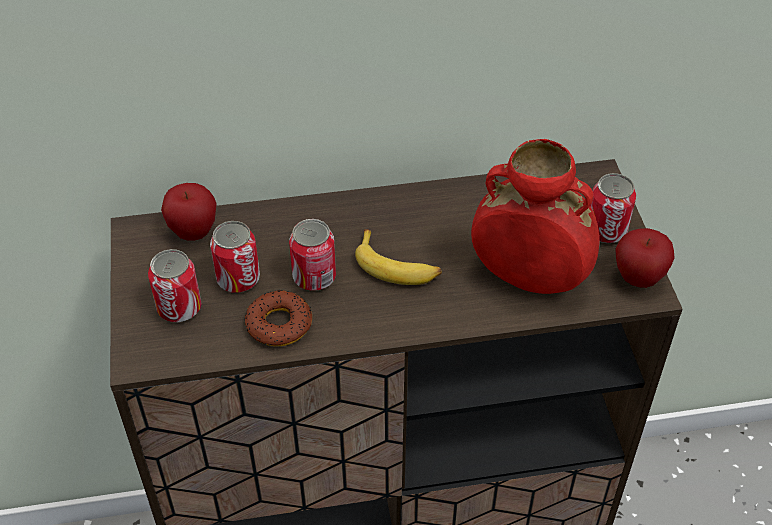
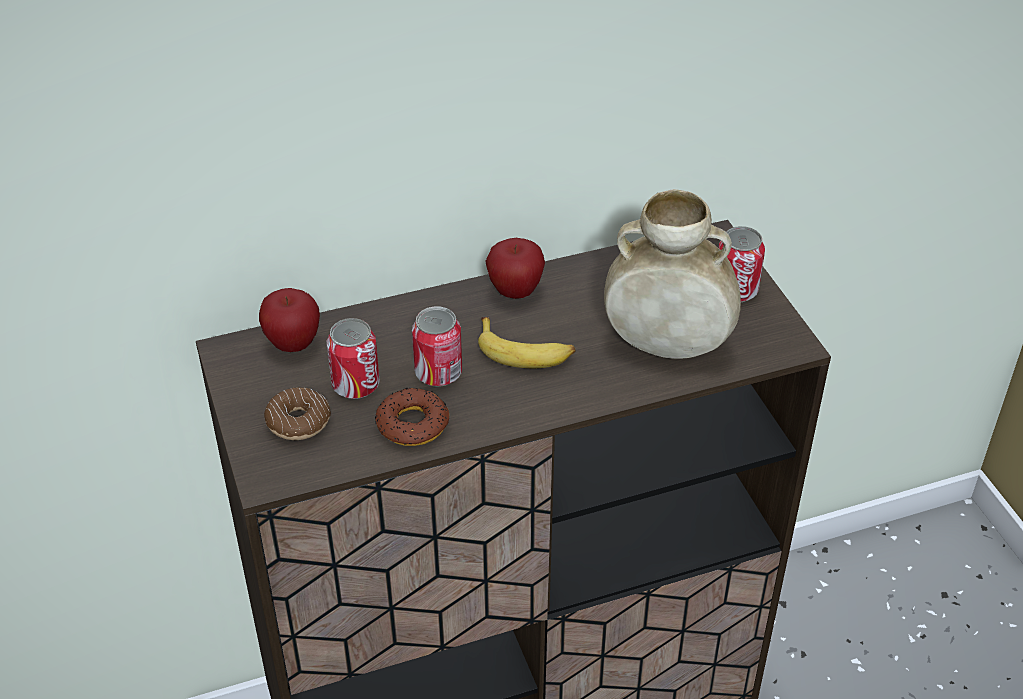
camera: 10 degrees left, 5 degrees down
(179, 308) = (298, 421): can -> donut
(529, 278) = (667, 346): red vase -> beige vase
(638, 278) = (779, 332): apple -> apple (515, 291)

